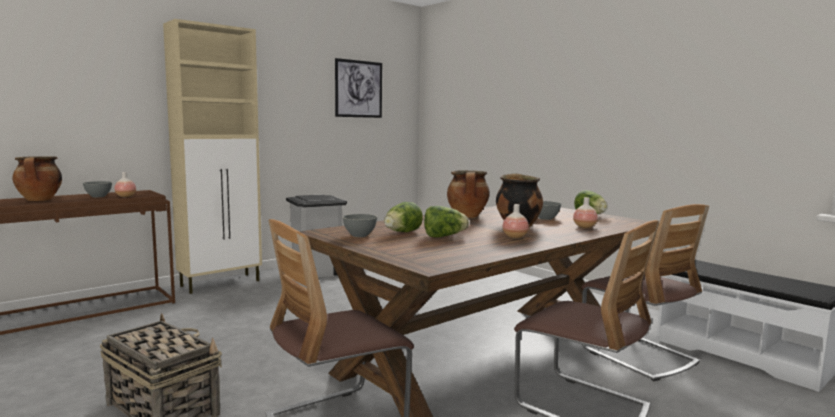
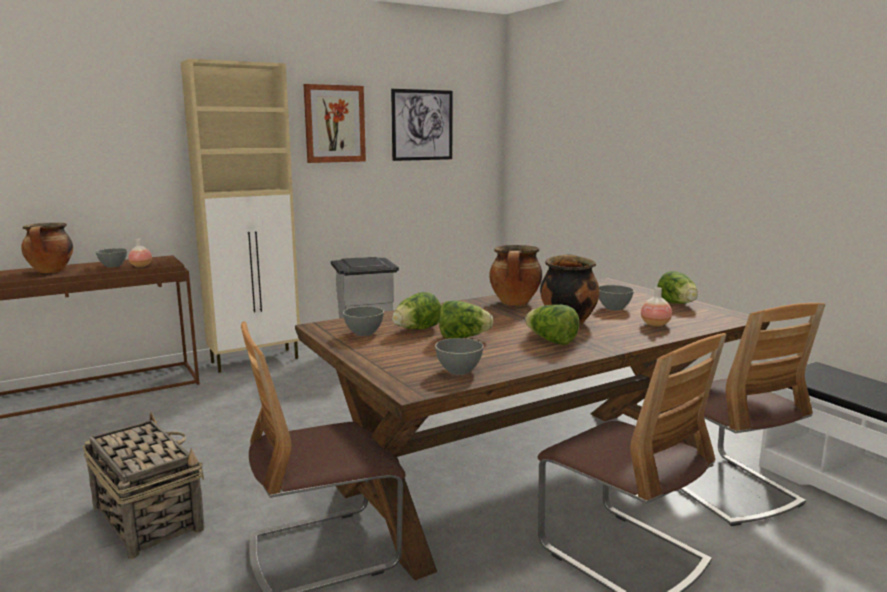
camera: 10 degrees right, 5 degrees up
(289, 84) = (334, 124): none -> picture
(457, 255) = (459, 370): none -> grey bowl
(515, 237) = (551, 341): vase -> lettuce

